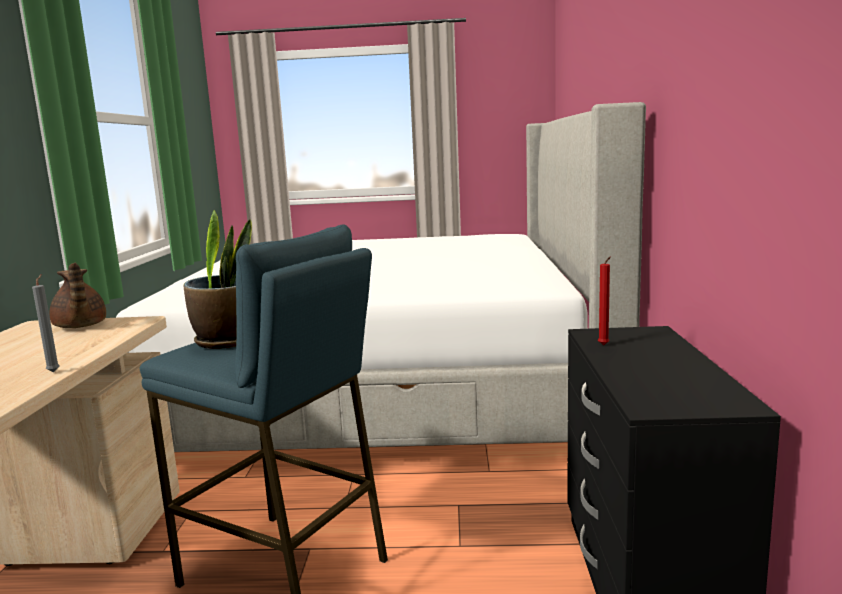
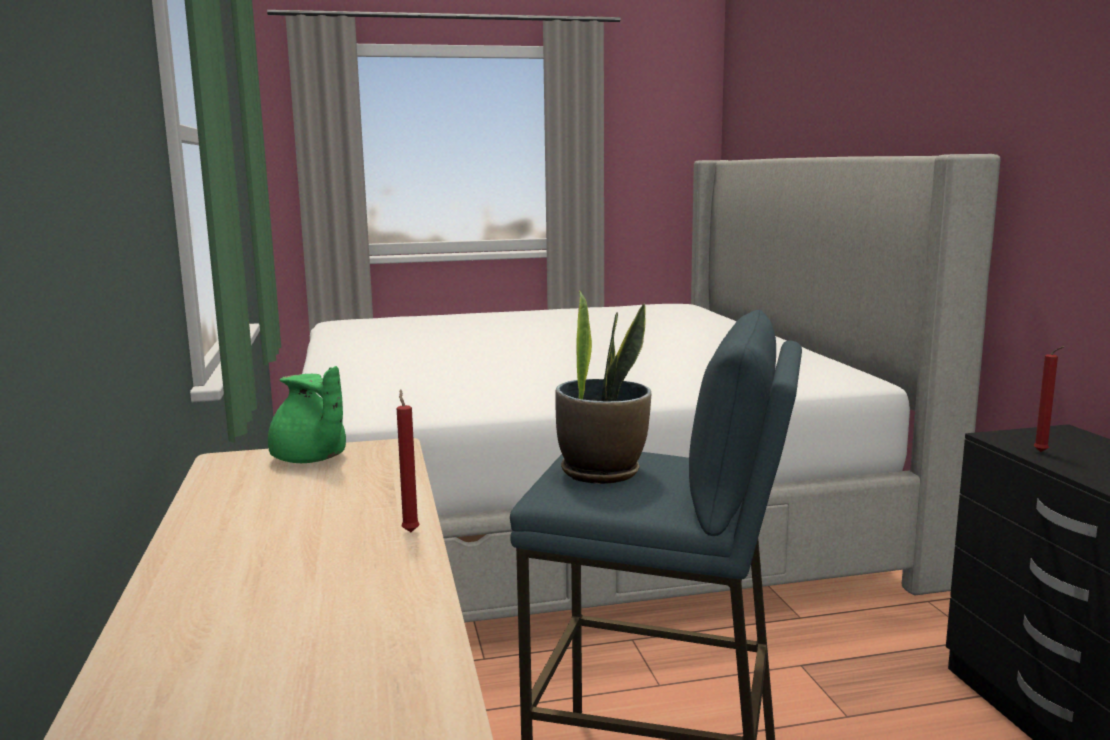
camera: 15 degrees left, 0 degrees up
(54, 371) = (410, 531): grey candle -> red candle
(80, 326) = (310, 459): brown teapot -> green teapot

